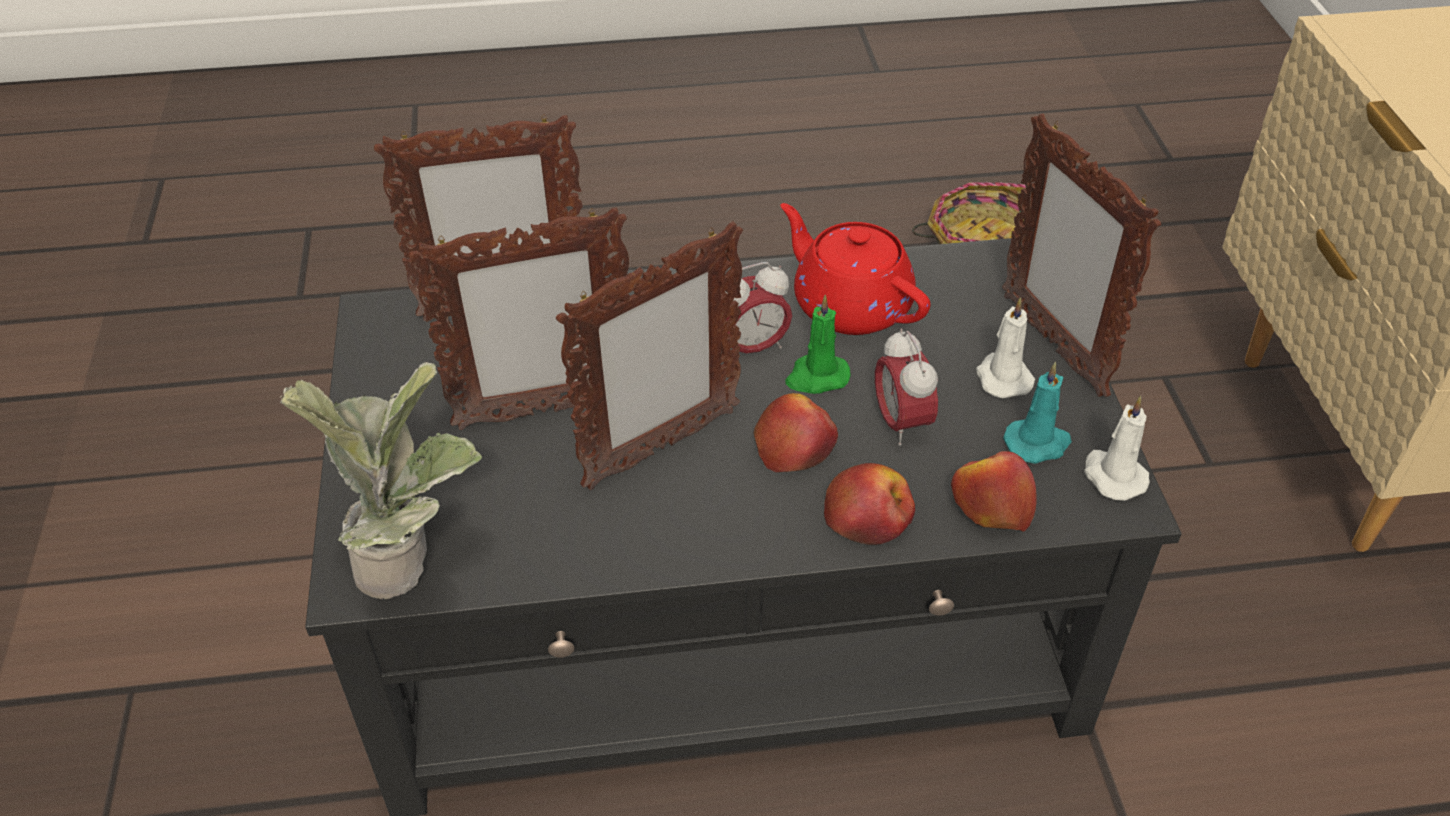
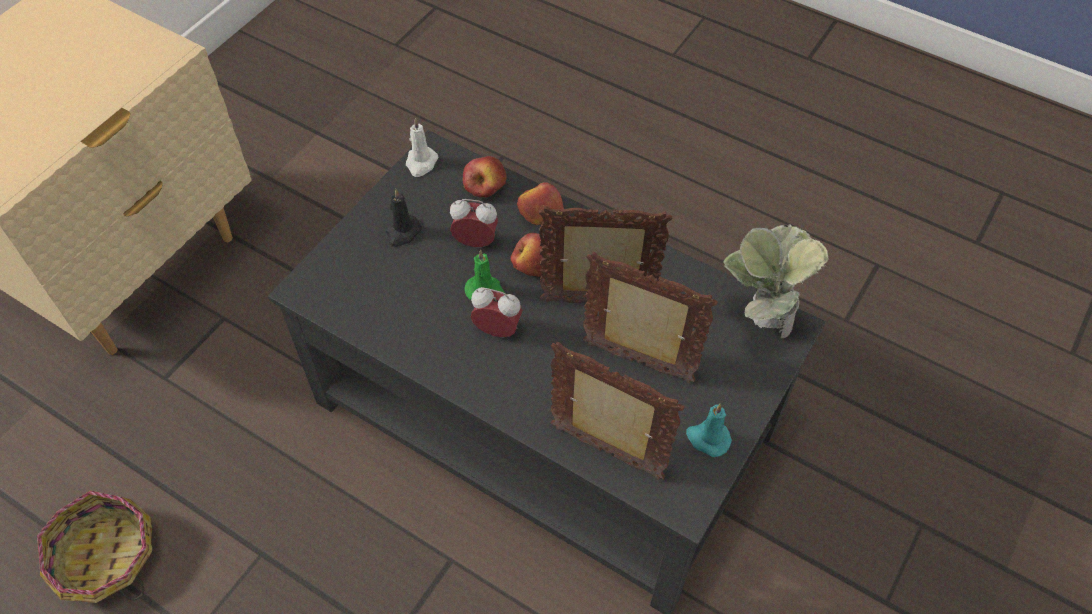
camera: 140 degrees left, 10 degrees up
(849, 305) = (420, 321): red teapot -> none
(901, 423) = (476, 242): alarm clock -> alarm clock turned 105 degrees counterclockwise
(1002, 377) = (402, 232): white candle -> black candle
(1038, 443) = (431, 194): turquoise candle -> turquoise candle (707, 439)
(1052, 344) = (357, 232): picture frame -> none

